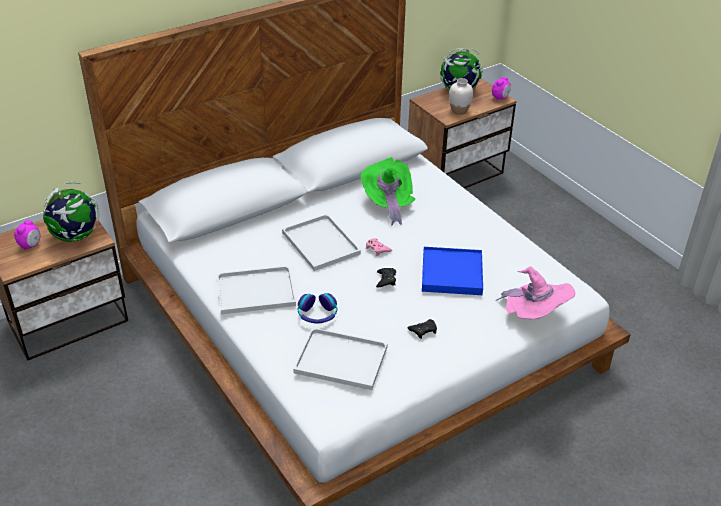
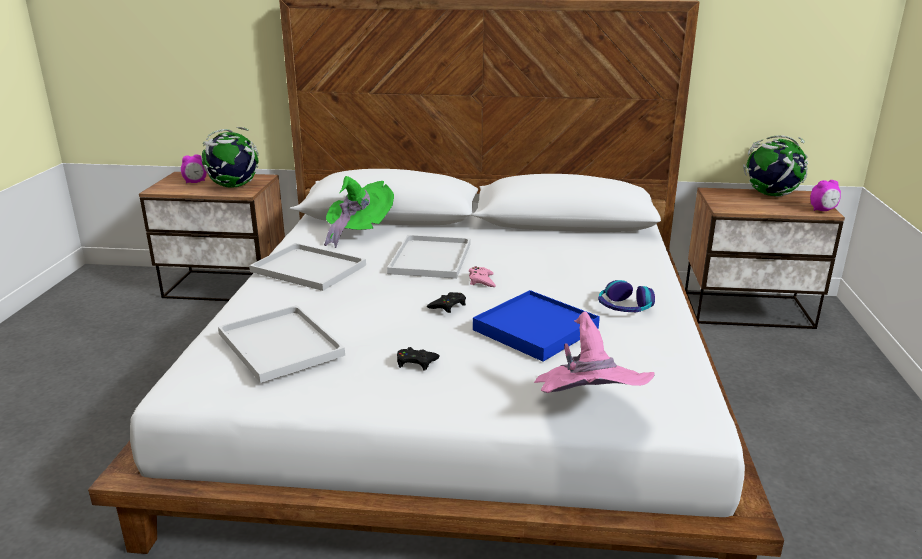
camera: 40 degrees right, 15 degrees down
(317, 314) = (328, 303): headphones -> headphones (624, 307)
(388, 203) = (556, 255): green hat -> green hat (357, 232)
(459, 111) = (748, 207): white vase -> none

